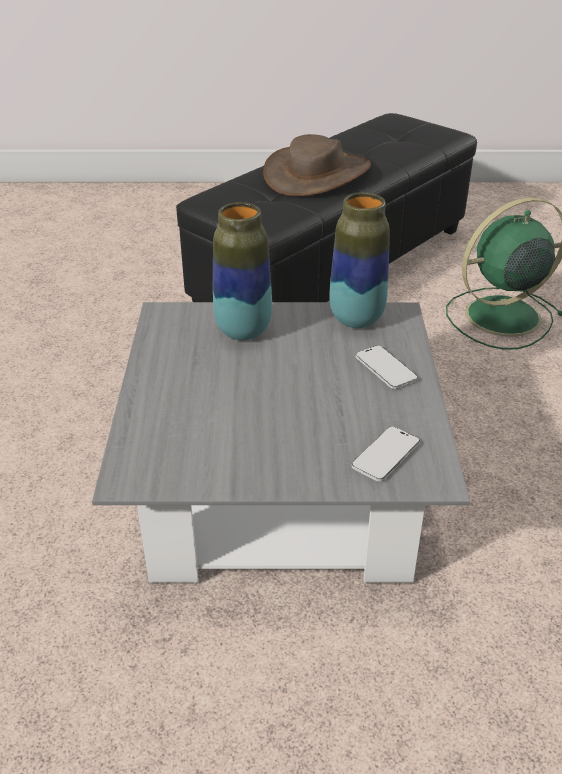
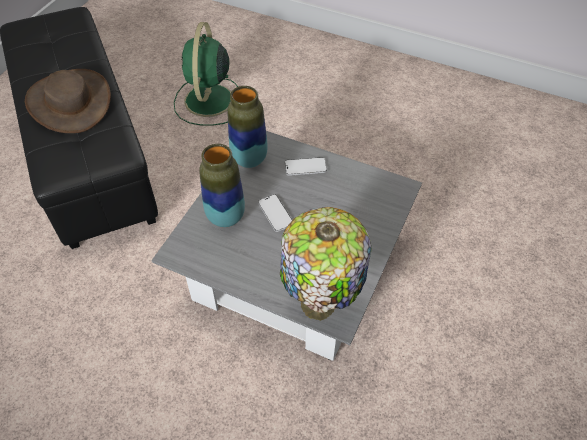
camera: 65 degrees left, 15 degrees up
(142, 452) = (319, 306): none -> table lamp
(385, 455) = (376, 198): phone -> phone (275, 214)

